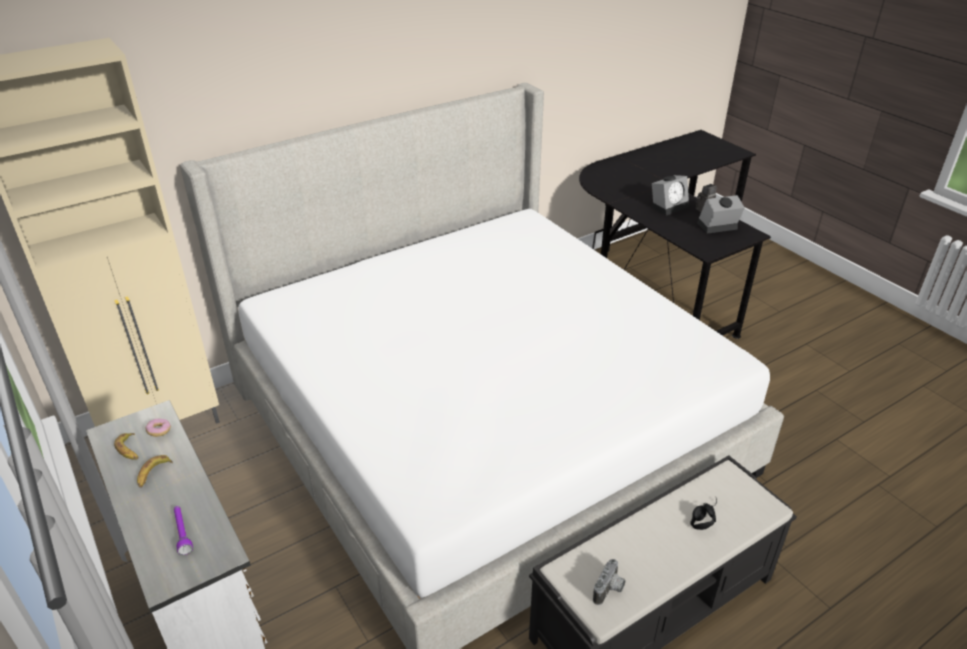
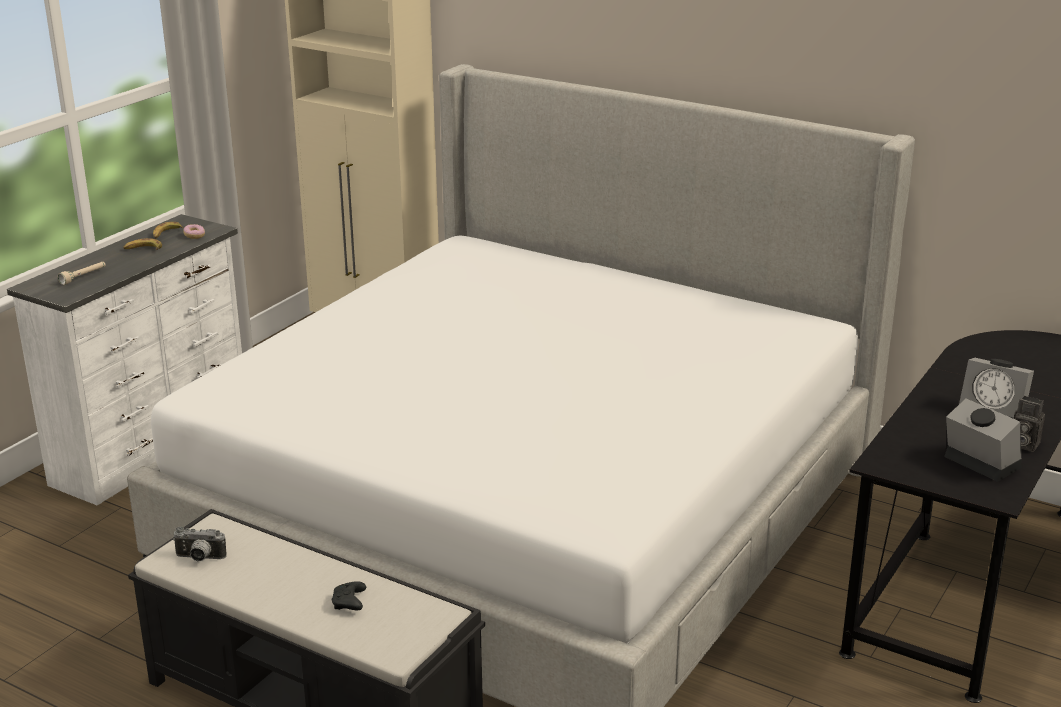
camera: 65 degrees right, 10 degrees down
(182, 533) = (83, 277): purple flashlight -> beige flashlight
(702, 515) = (349, 603): black headphones -> black game controller

